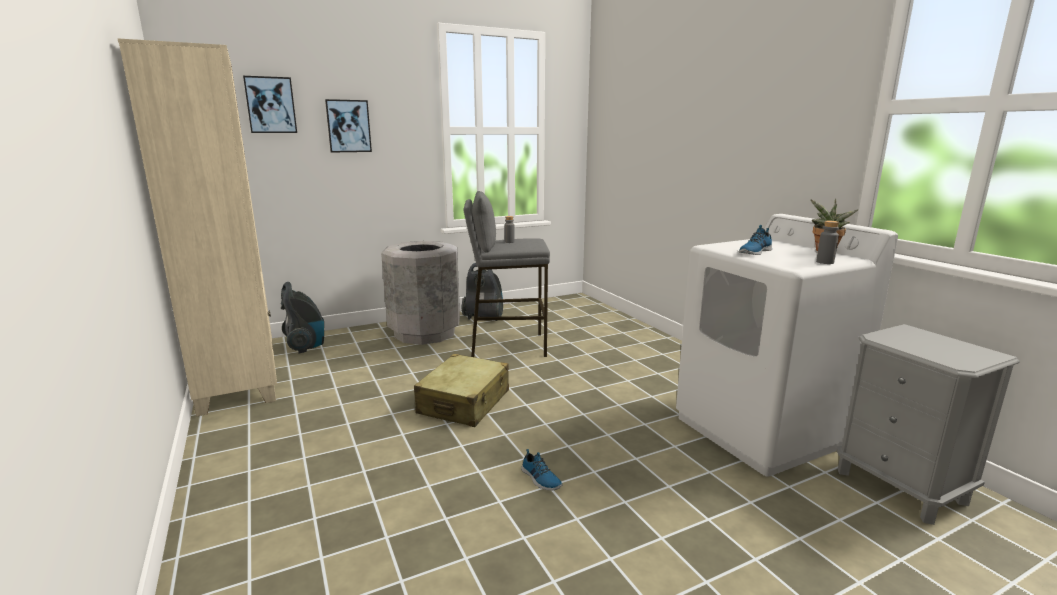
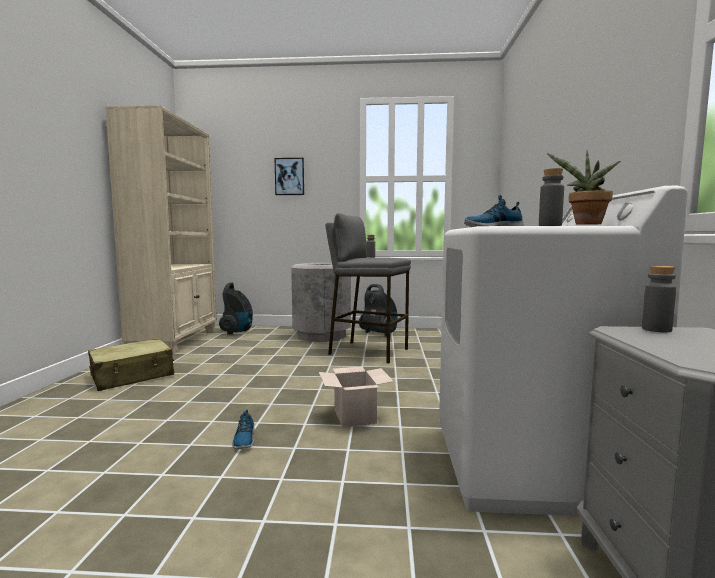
camera: 30 degrees right, 10 degrees down
(270, 105) = (240, 163): picture -> none
(464, 402) = (277, 378): beige suitcase -> beige suitcase (132, 376)
(599, 425) = (356, 417): none -> cardboard box
(892, 333) = (656, 329): none -> grey bottle

